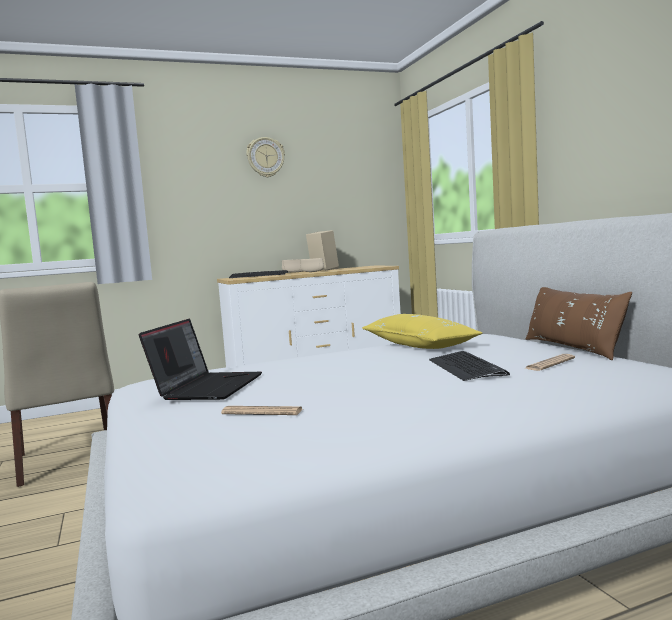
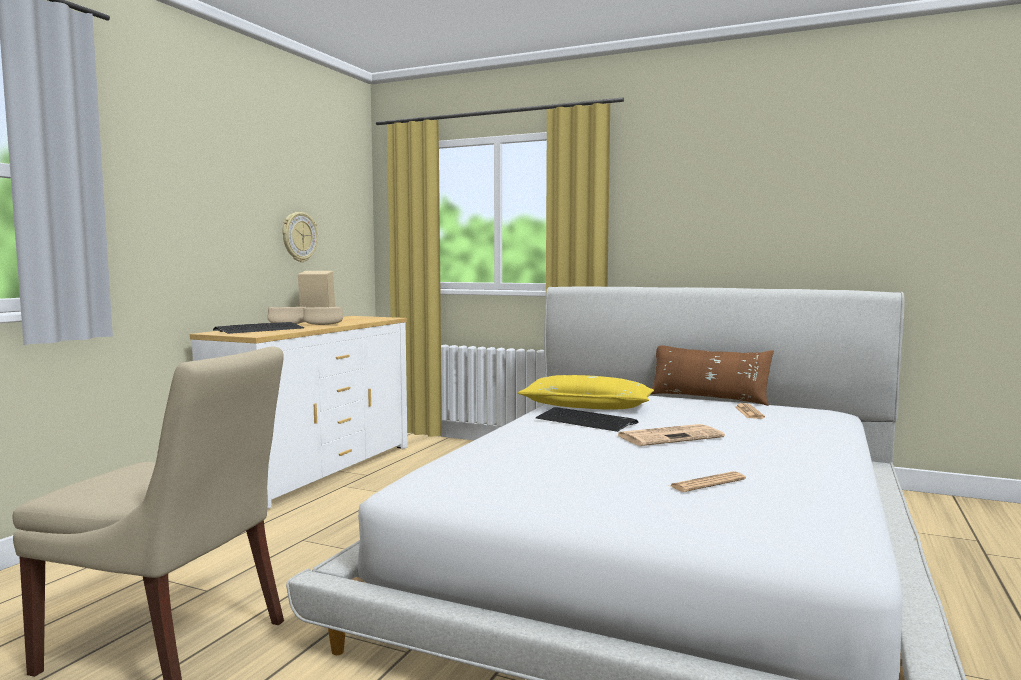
camera: 45 degrees left, 0 degrees up
(207, 387) = (555, 473): laptop -> none
(265, 157) = (245, 162): wall clock -> wall clock (299, 237)
(382, 374) = (670, 436): none -> newspaper
(466, 367) = (708, 422): keyboard -> keyboard (585, 421)

